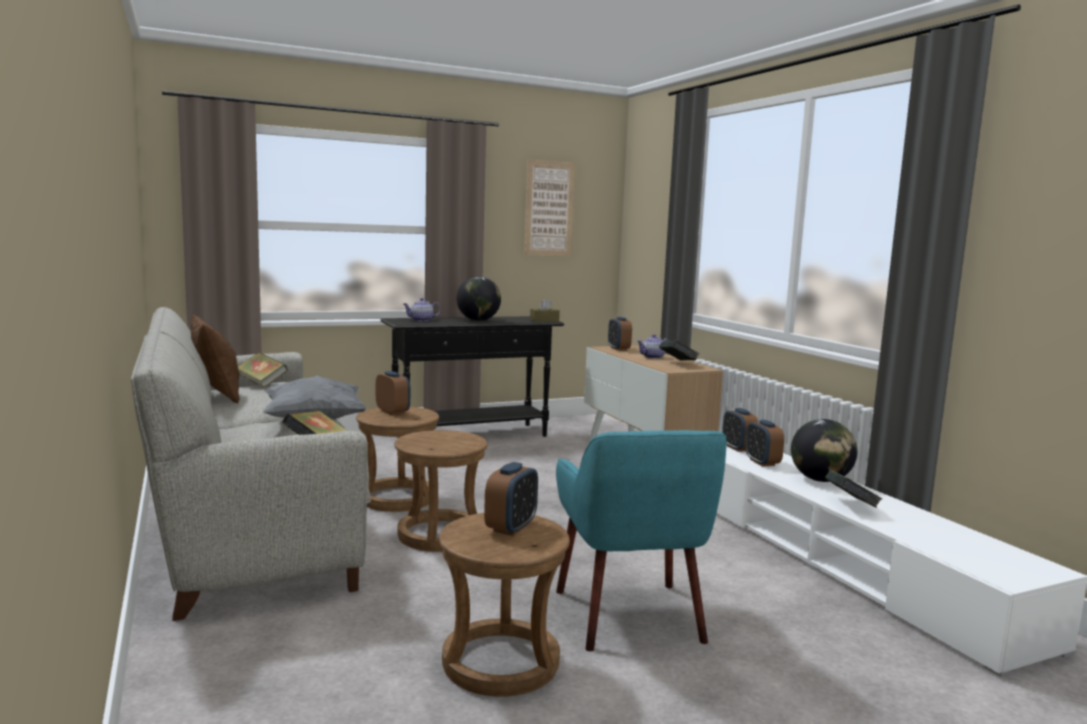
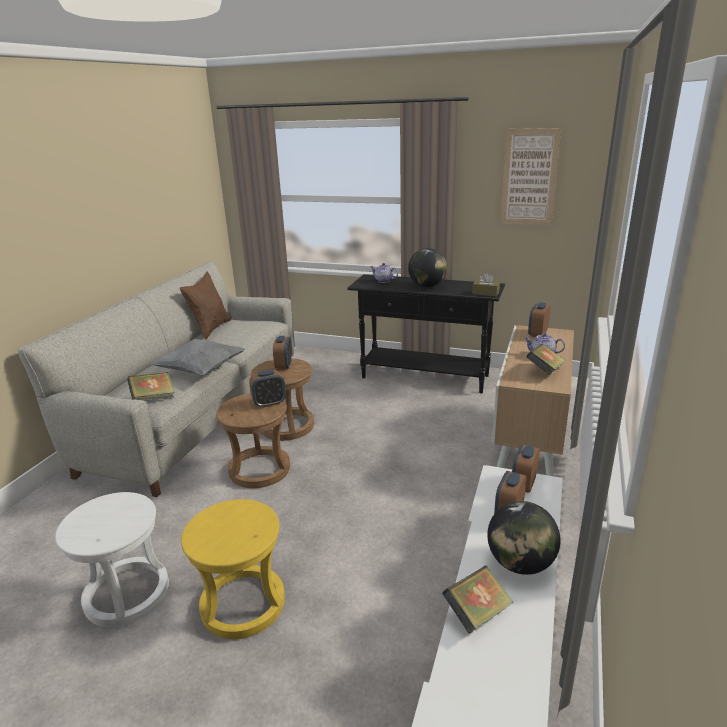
camera: 45 degrees right, 15 degrees up
(261, 383) = (248, 321): book -> none
(500, 662) = (127, 594): brown stool -> white stool
(511, 527) = (120, 516): alarm clock -> alarm clock (269, 403)
(630, 616) = (242, 604): turquoise armchair -> yellow stool

